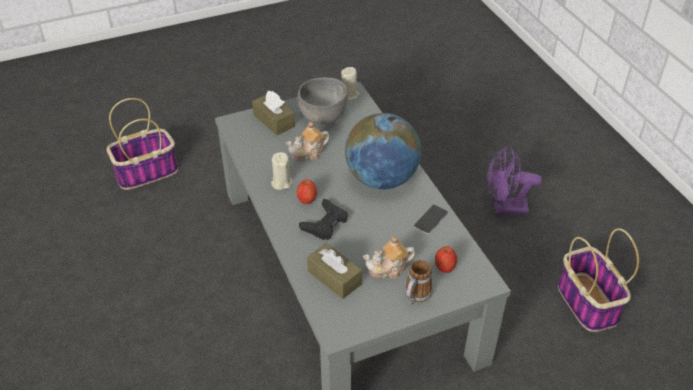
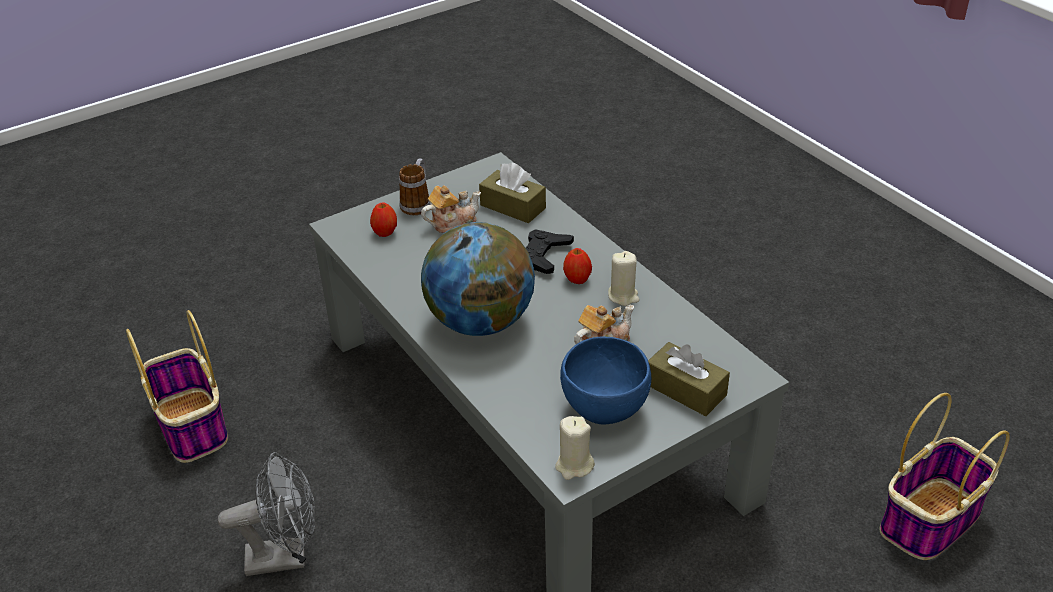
camera: 170 degrees right, 5 degrees down
(323, 117) = (604, 409): grey bowl -> blue bowl
(431, 219) = (404, 280): phone -> none
(504, 208) = (286, 556): purple fan -> grey fan

